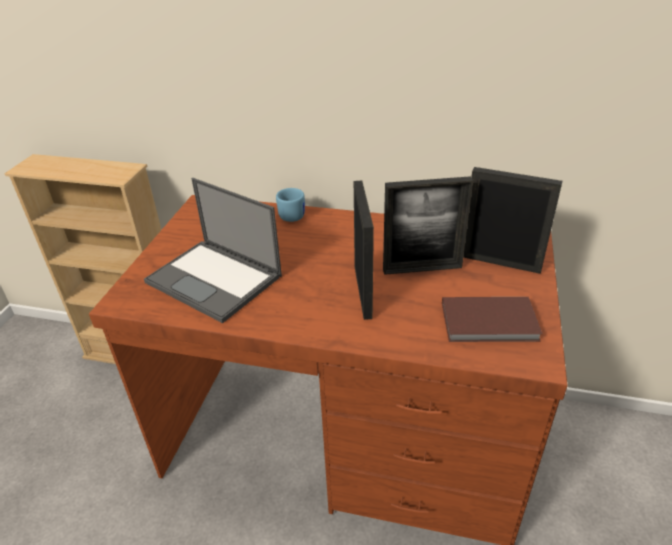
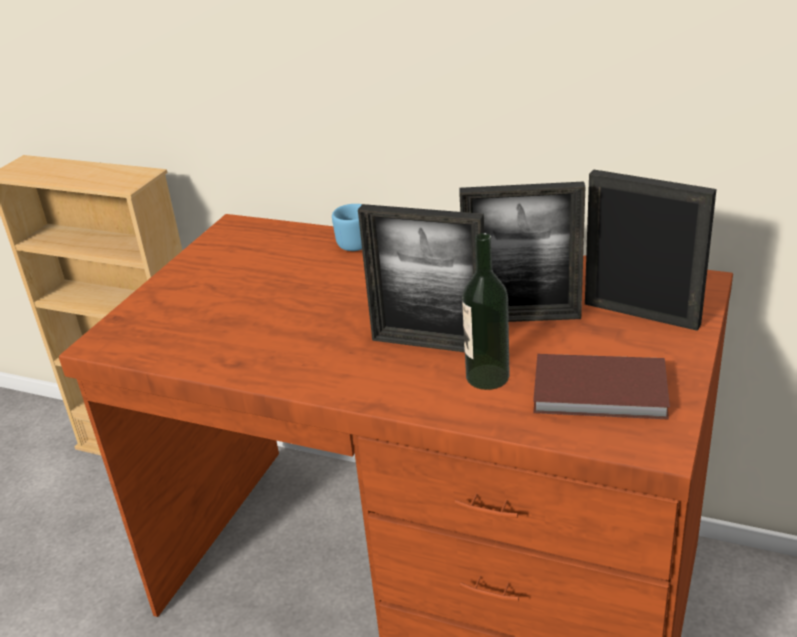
camera: 10 degrees right, 5 degrees down
(215, 279) = (231, 321): laptop -> none
(363, 291) = (429, 344): picture frame -> picture frame turned 105 degrees clockwise
(410, 315) = (487, 377): none -> bottle

